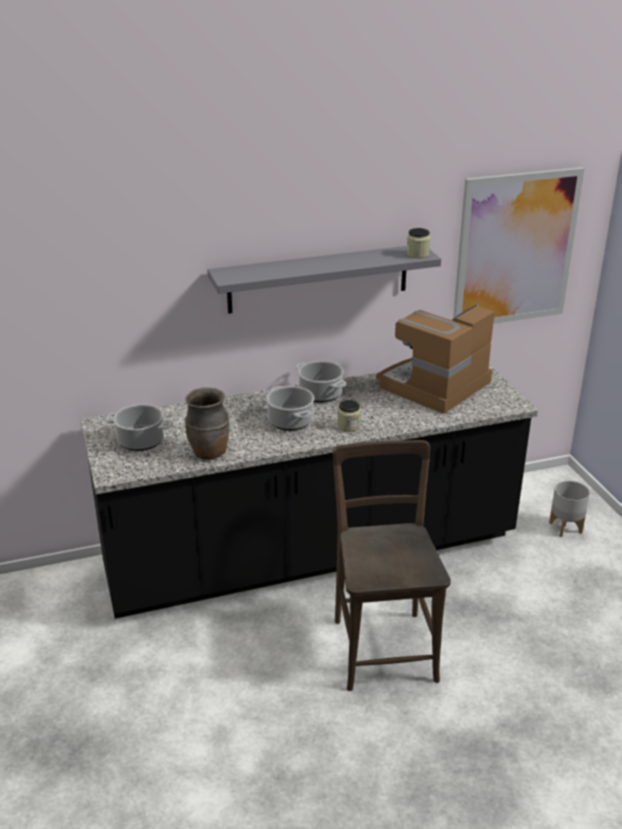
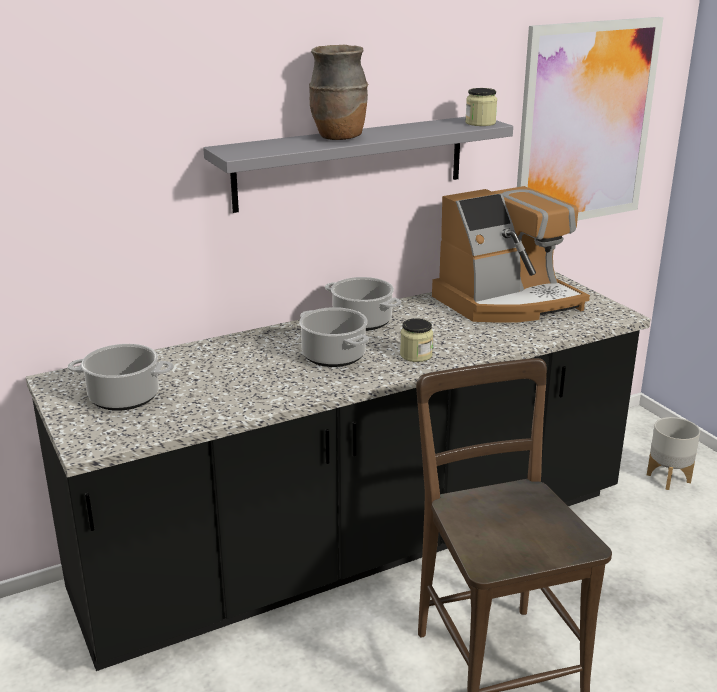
camera: 10 degrees left, 5 degrees down
(209, 453) = (230, 404): brown vase -> brown vase (339, 138)
(435, 386) = (507, 302): coffee machine -> coffee machine turned 150 degrees counterclockwise

